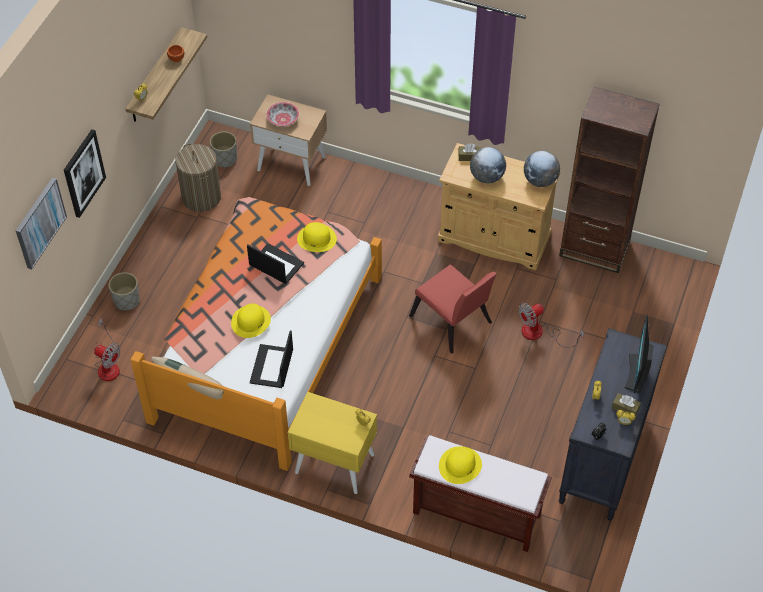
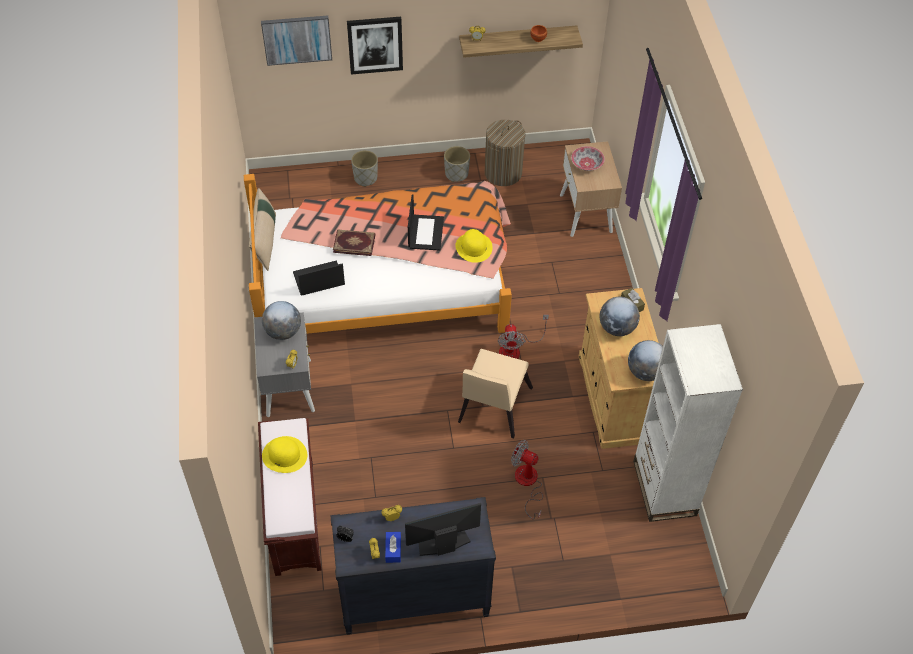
camera: 60 degrees right, 0 degrees up
(108, 365) = (297, 197): fan -> fan (515, 349)
(225, 159) = (555, 168): grey planter -> grey planter (456, 174)
(251, 321) = (354, 243): yellow hat -> book
(320, 415) = (283, 332): none -> globe
(334, 463) = (288, 387): yellow nightstand -> grey nightstand
(453, 323) = (492, 409): red chair -> beige chair
(594, 249) = (664, 488): brown bookcase -> white bookcase
(625, 408) = (393, 549): brown tissue box -> blue tissue box

